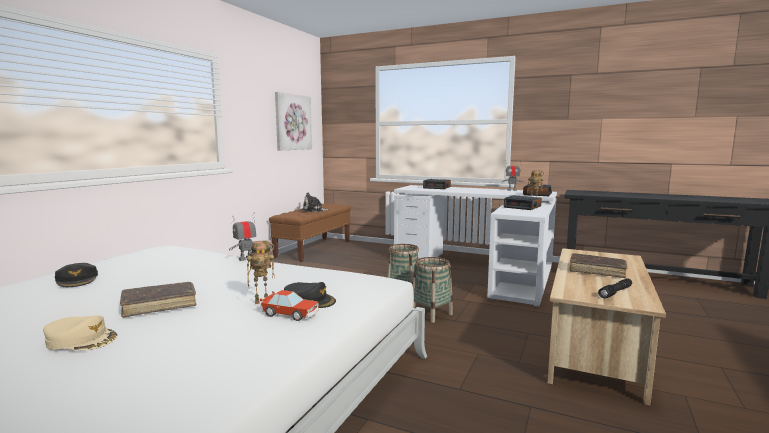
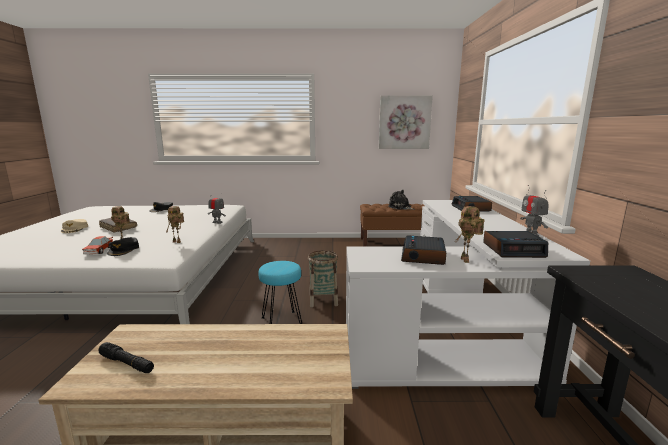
camera: 65 degrees right, 5 degrees up
(313, 276) = (178, 242): none -> toy robot
(431, 314) = (282, 322): basket -> turquoise stool
(597, 271) = (226, 351): brown book -> none

